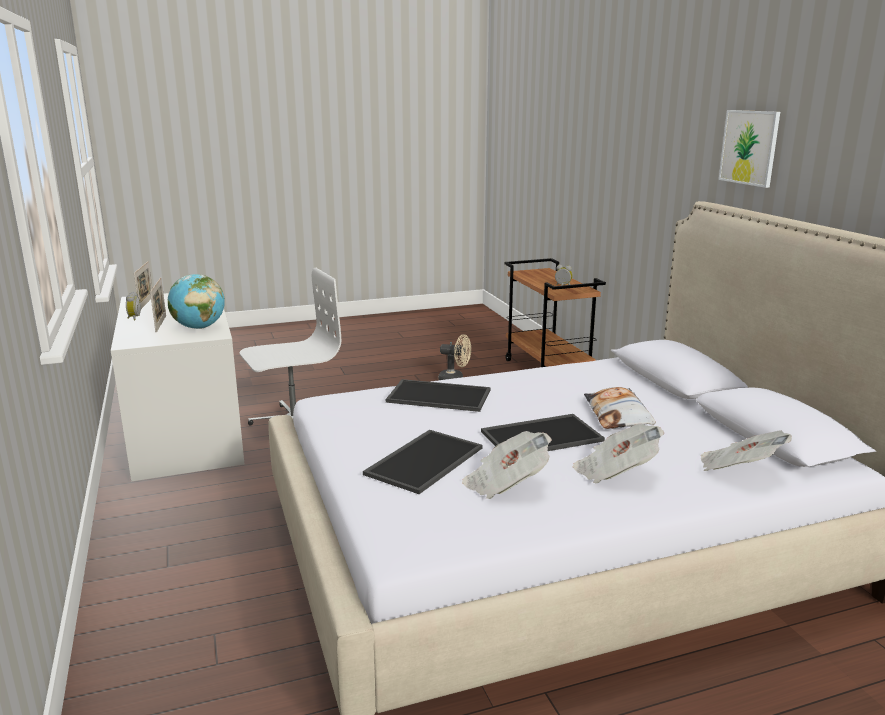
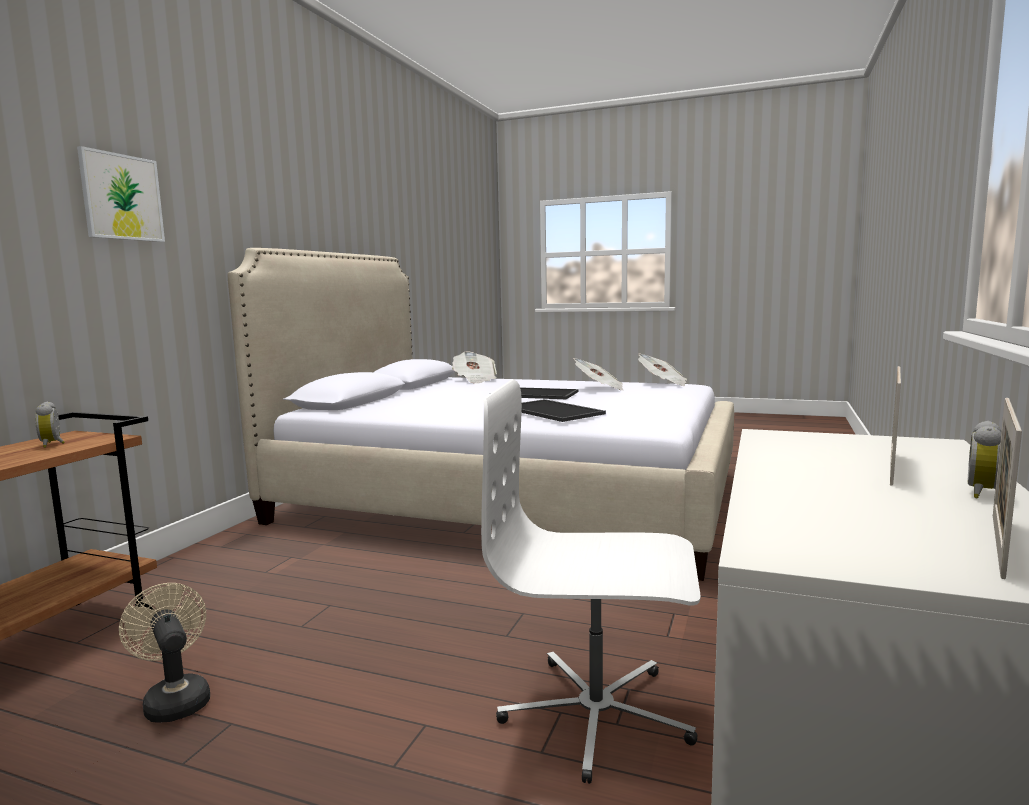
camera: 140 degrees left, 10 degrees down
(199, 327) = (799, 449): globe -> none
(423, 460) = (630, 397): tray -> none
(615, 472) = (534, 385): newspaper -> newspaper (663, 383)
(618, 415) = (457, 395): pillow -> none
(749, 147) = (253, 196): picture -> picture (122, 197)

